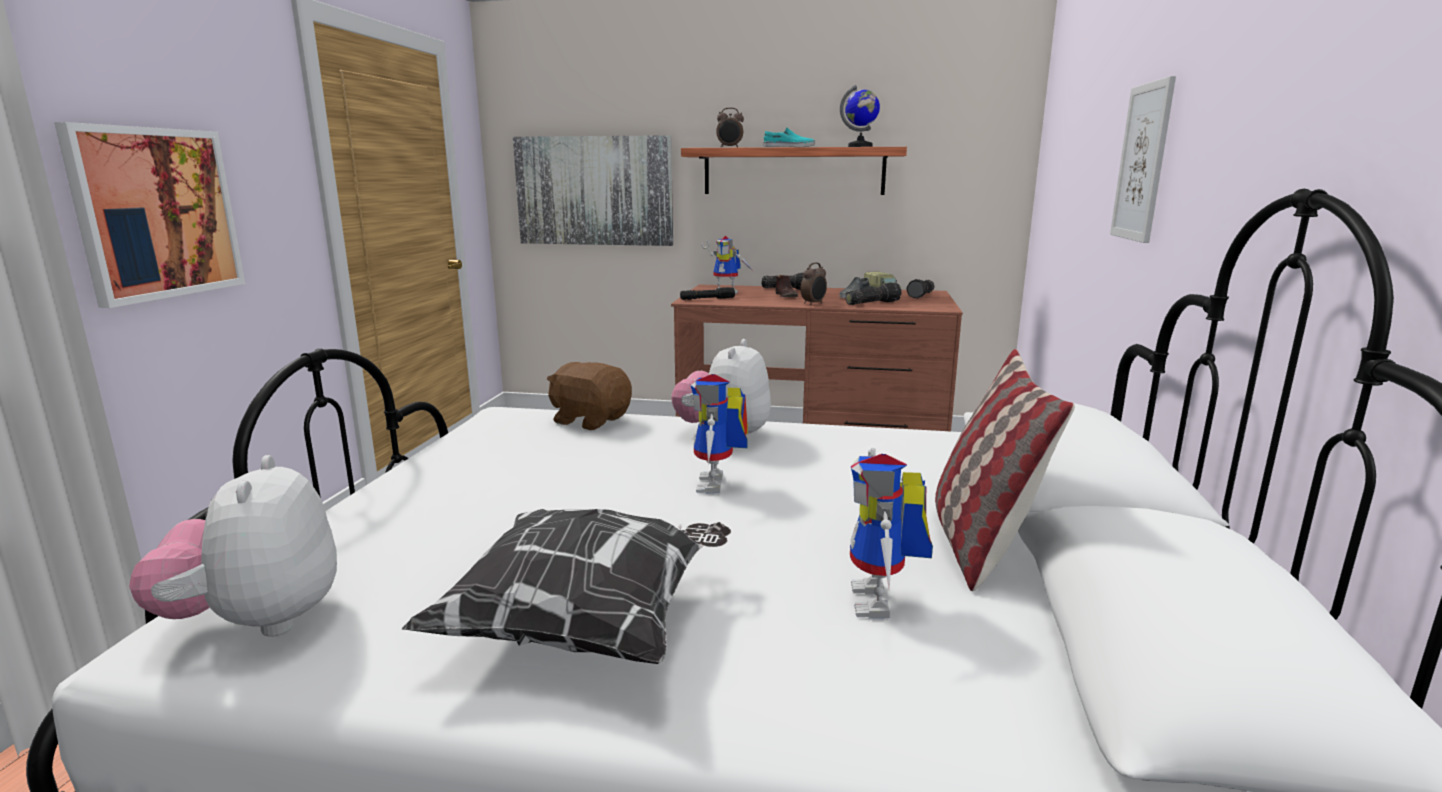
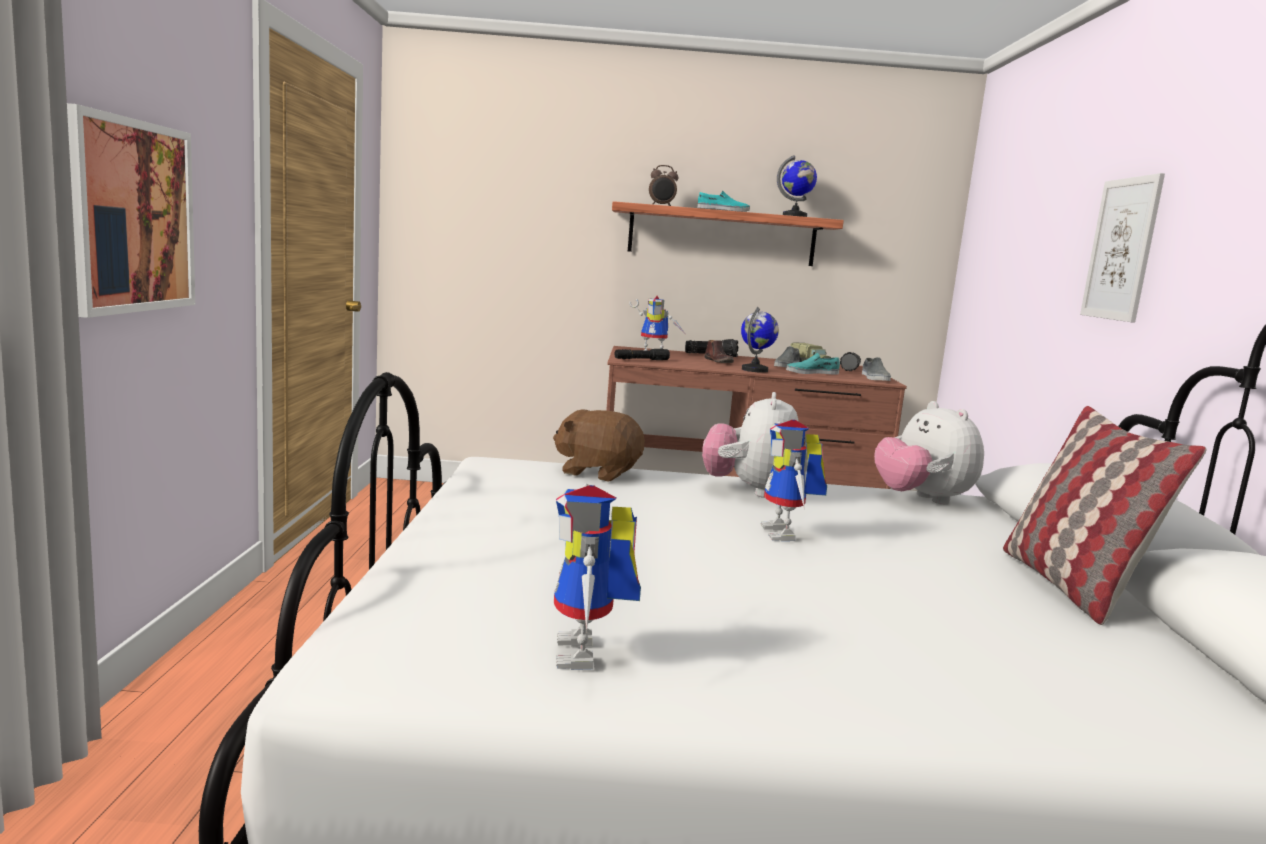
camera: 10 degrees left, 5 degrees down
(258, 622) = (433, 650): plush toy -> plush toy (922, 500)
(590, 623) = (780, 651): pillow -> none
(594, 191) = (505, 239): picture -> none
(813, 303) = (755, 370): alarm clock -> globe
(872, 303) = (811, 373): flashlight -> turquoise shoe
(882, 604) = (1032, 635): toy robot -> toy robot (588, 656)
(936, 304) = (874, 378): none -> grey shoe

